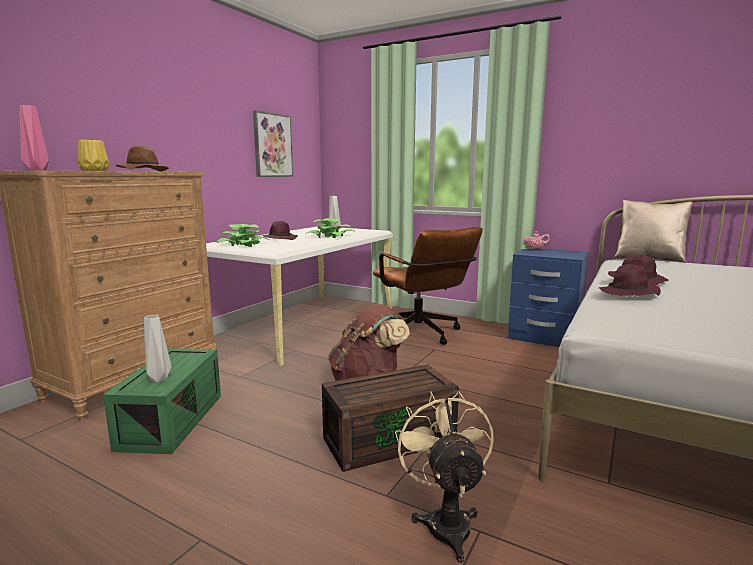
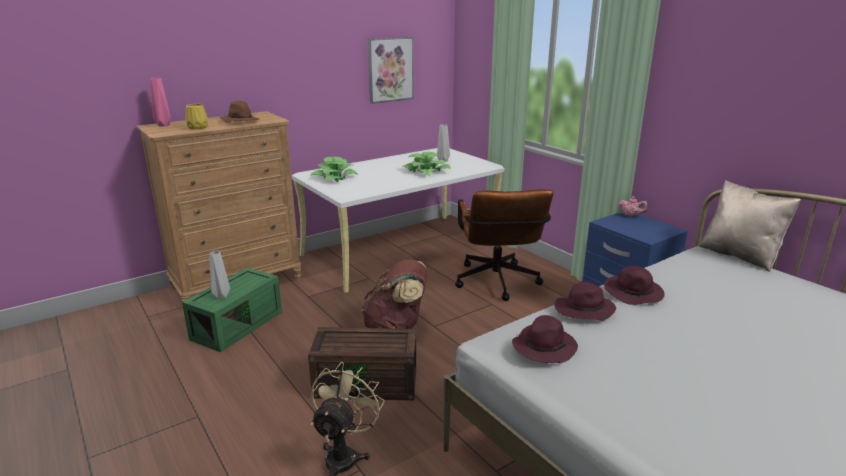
camera: 25 degrees right, 10 degrees up
(280, 238) = (377, 169): purple hat -> purple hat (544, 347)

